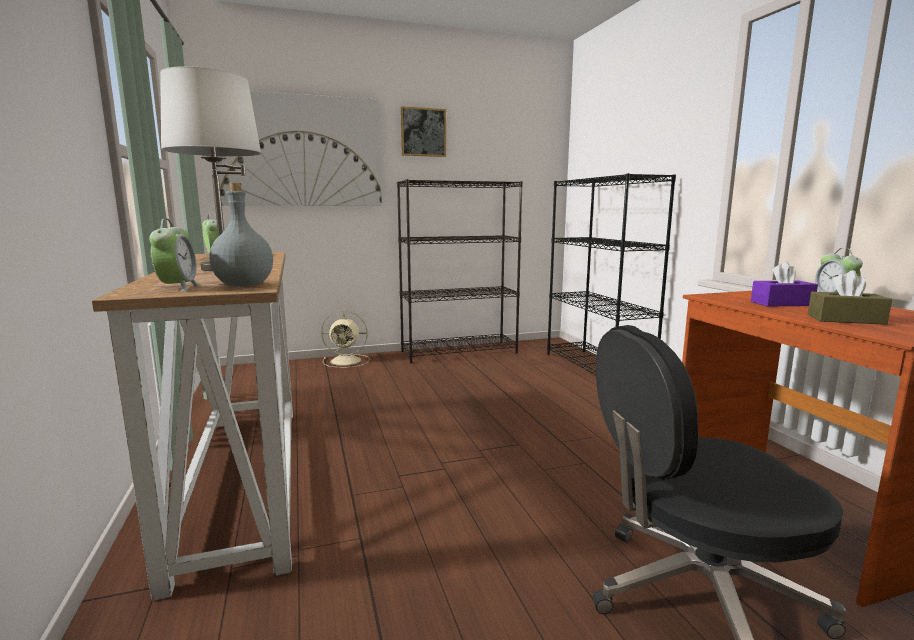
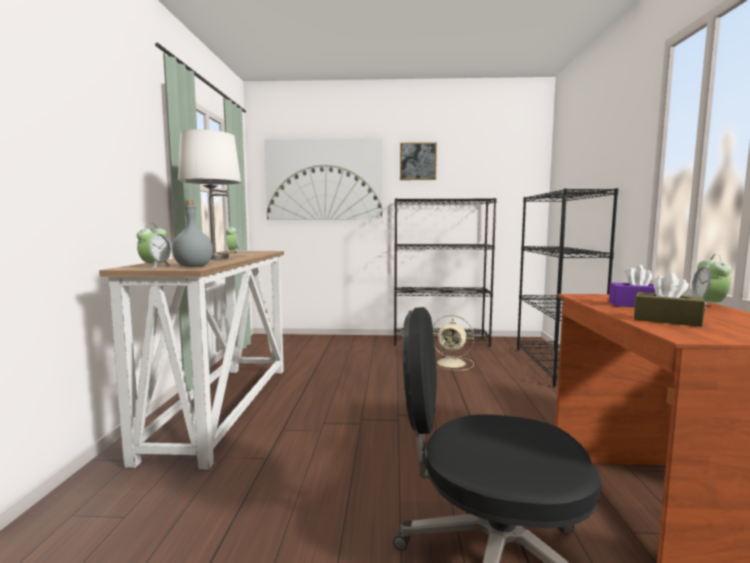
camera: 20 degrees right, 5 degrees down
(347, 361) = (348, 339): beige fan -> beige fan (452, 363)

